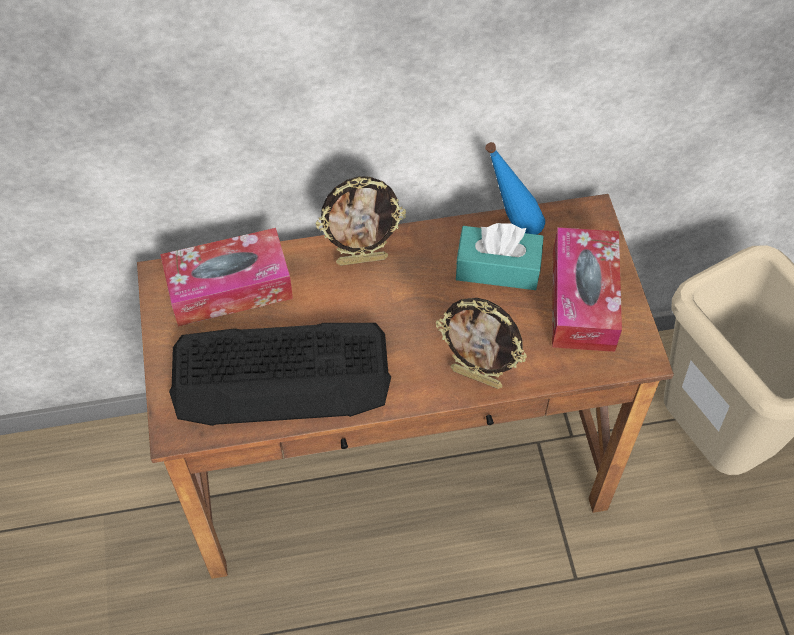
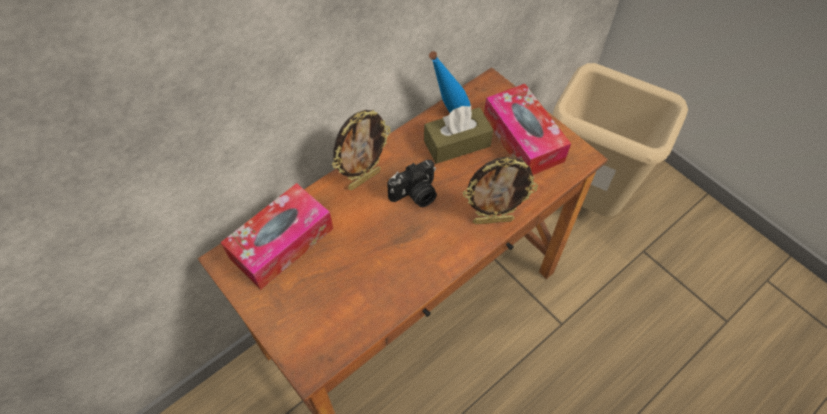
camera: 30 degrees left, 0 degrees up
(281, 374) = (360, 285): keyboard -> none
(408, 305) = (415, 195): none -> camera
(498, 268) = (457, 143): turquoise tissue box -> brown tissue box

